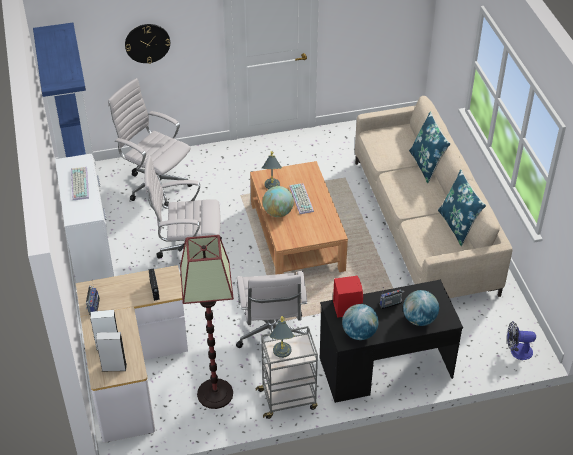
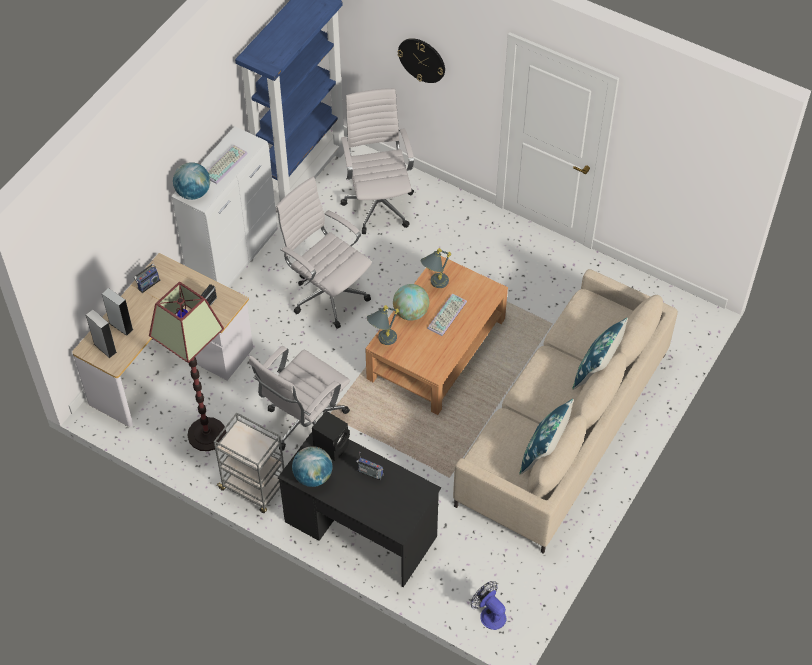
camera: 45 degrees right, 10 degrees up
(281, 356) = (237, 443): grey table lamp -> grey table lamp (382, 341)
(346, 307) = (332, 445): red speaker -> black speaker
(419, 319) = (375, 506): globe -> globe (193, 193)

